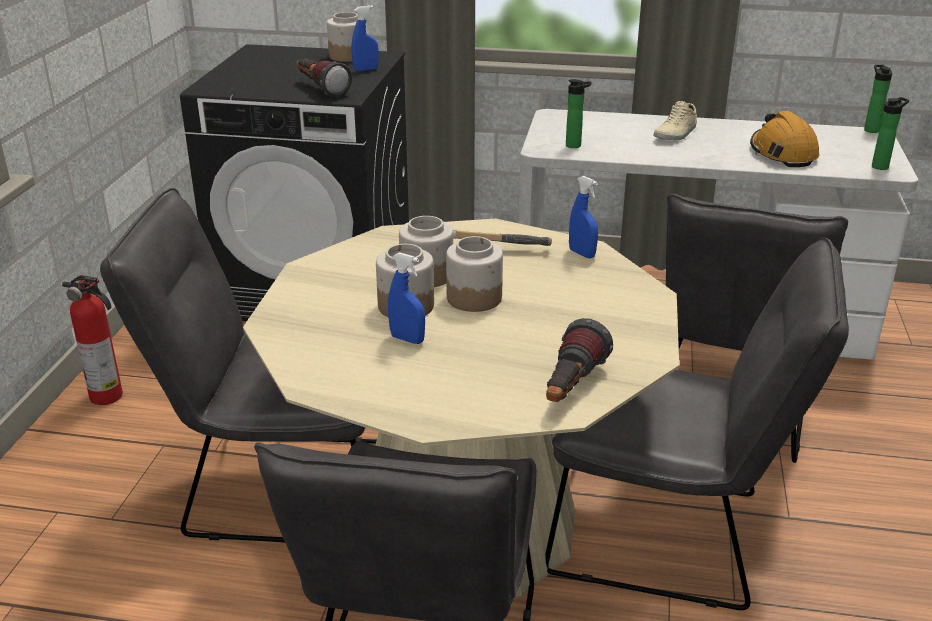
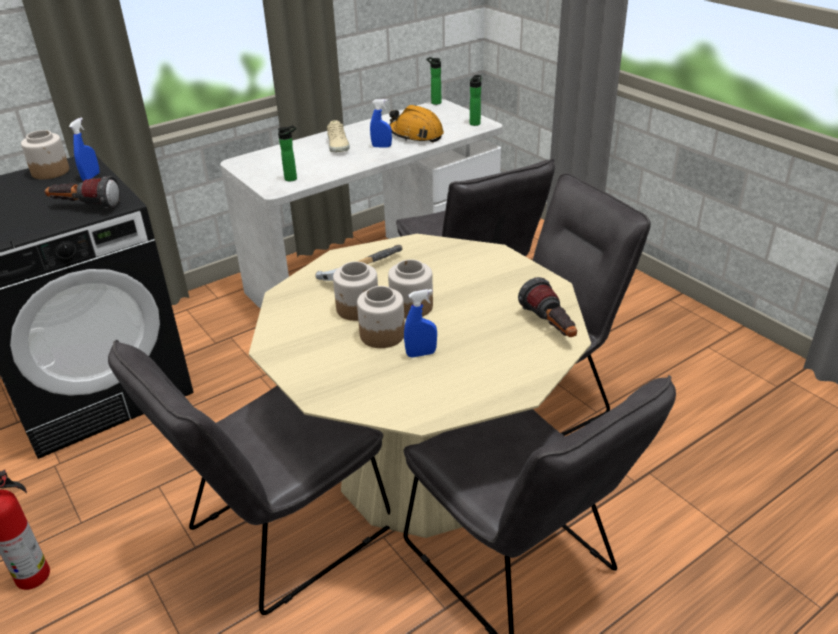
camera: 45 degrees left, 5 degrees up
(582, 253) = (419, 247): blue spray bottle -> blue spray bottle (381, 146)

